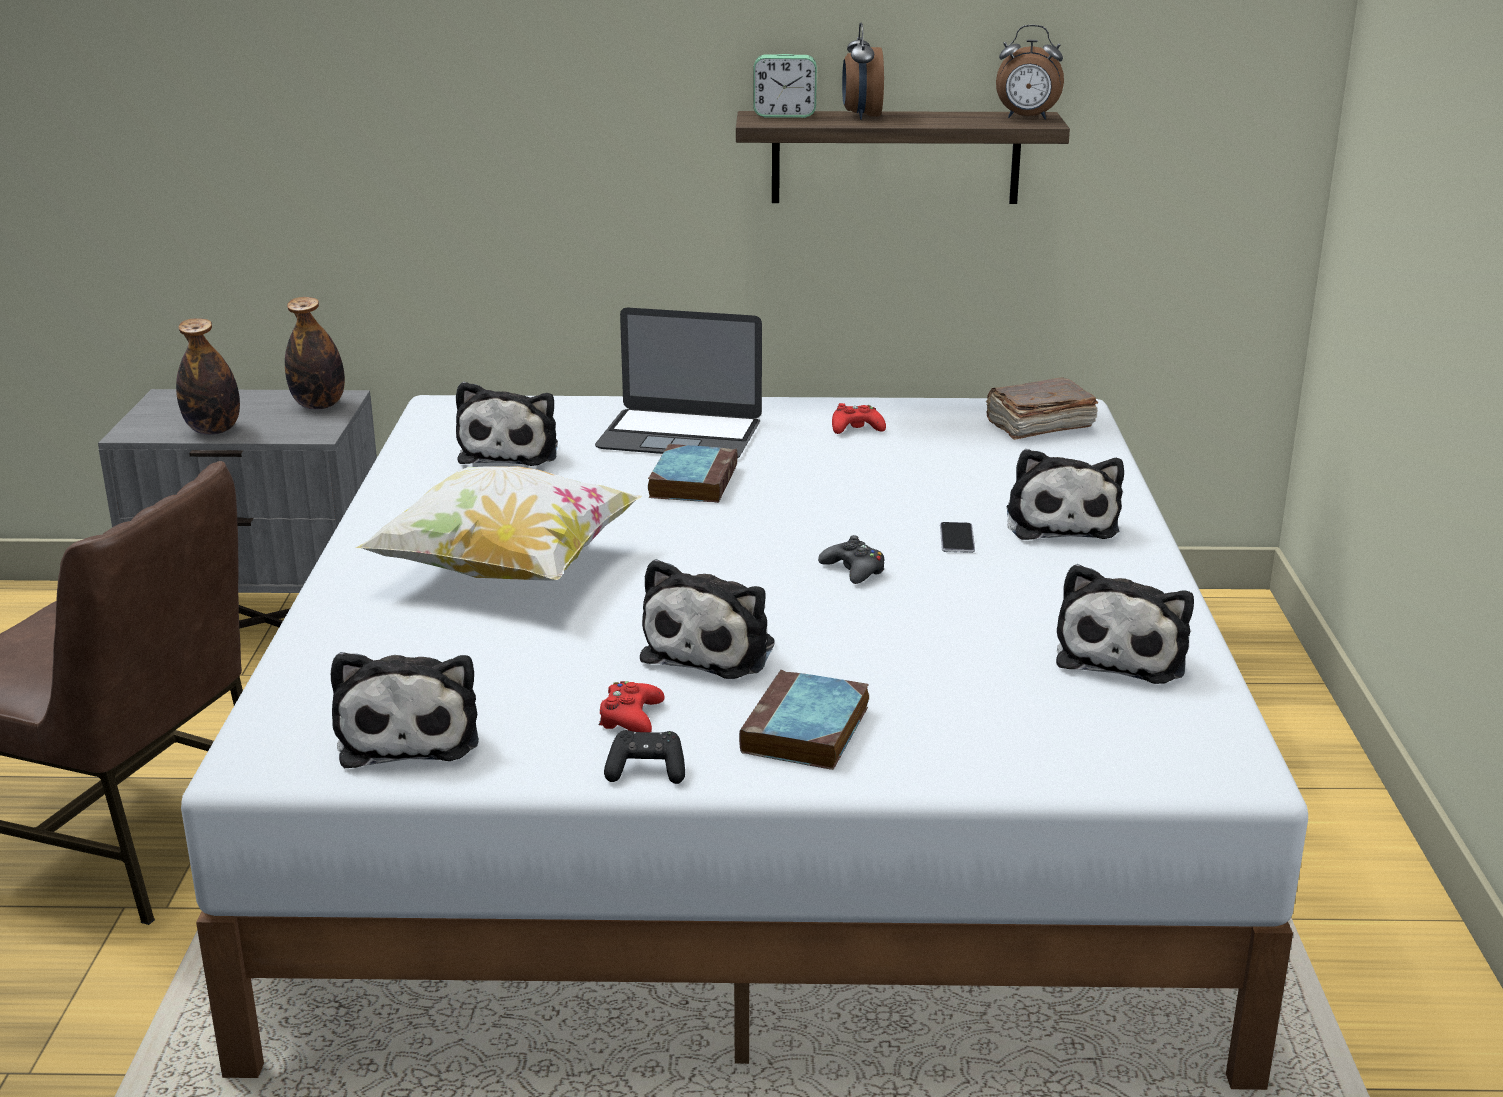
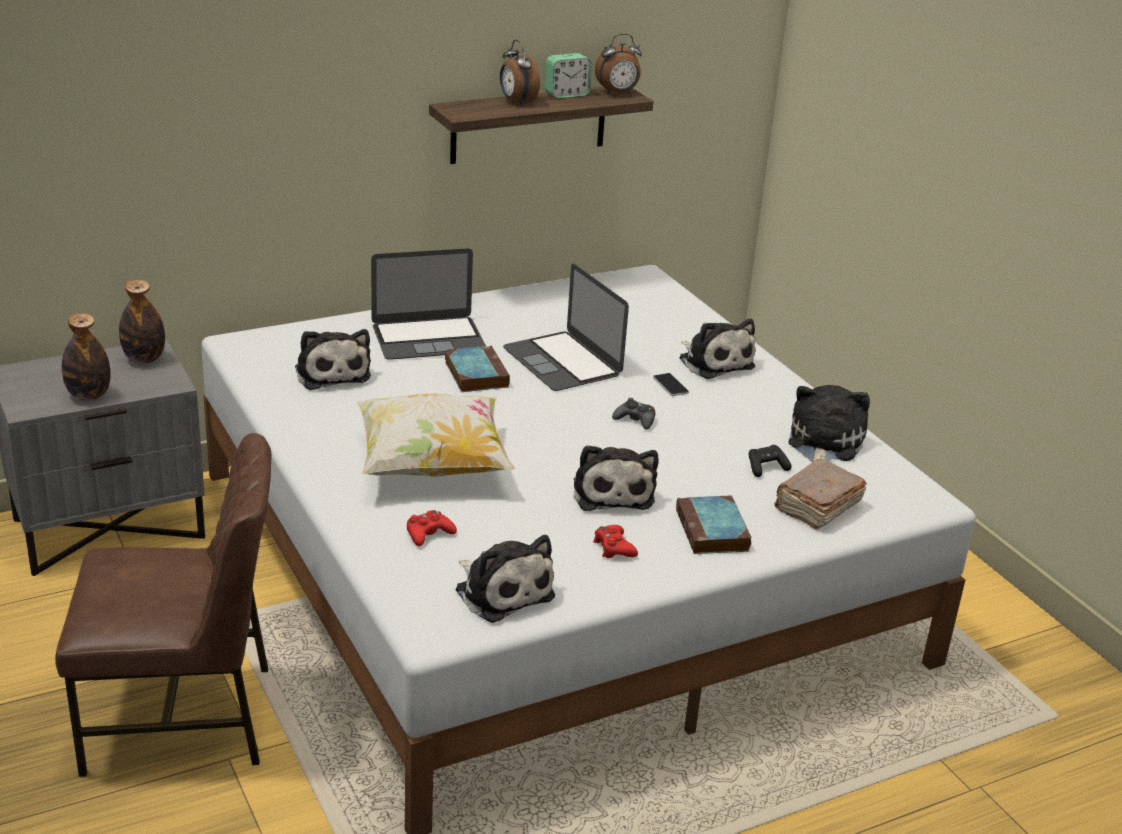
camera: 30 degrees left, 5 degrees up
(646, 771) = (656, 578): black game controller -> black game controller (766, 468)
(784, 115) = (467, 106): alarm clock -> alarm clock (566, 94)
(830, 486) = (562, 361): none -> laptop
(856, 428) = (534, 313): red game controller -> red game controller (428, 534)
(1038, 426) = (638, 292): brown book -> brown book (816, 507)
(1123, 654) = (823, 443): plush toy -> plush toy turned 150 degrees counterclockwise

